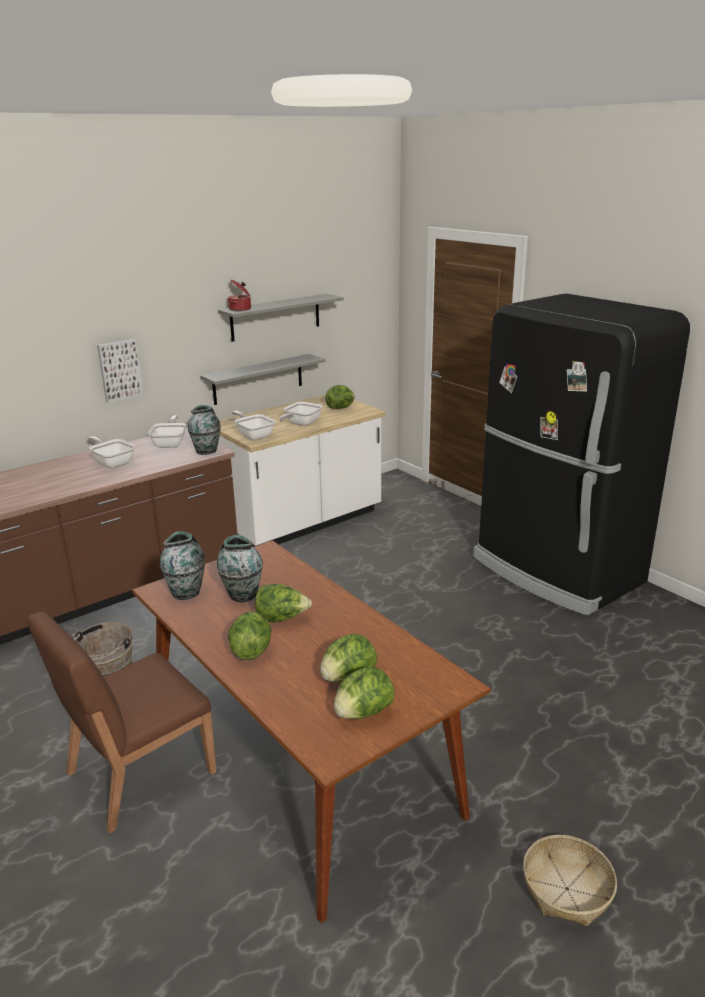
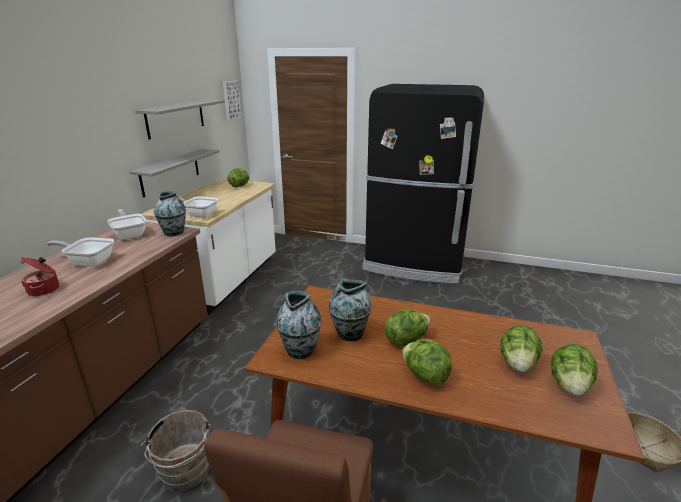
camera: 35 degrees left, 0 degrees up
(119, 370) = (59, 171): picture -> picture (230, 100)
(240, 309) = (157, 108): cooking pot -> cooking pot (44, 289)
(301, 424) = (225, 200): frying pan -> none

